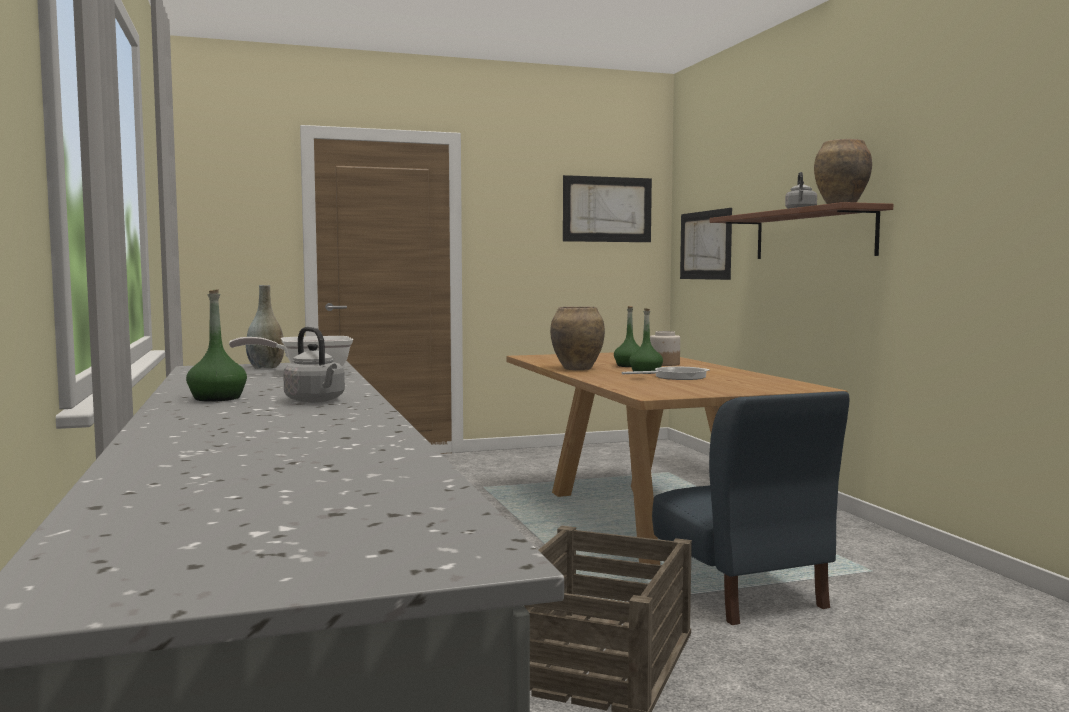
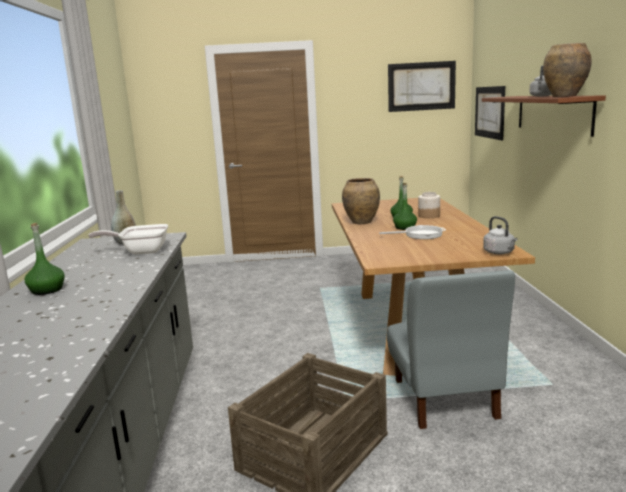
camera: 15 degrees right, 10 degrees up
(316, 401) = (97, 296): grey kettle -> grey kettle (500, 253)
(743, 593) = (444, 399): blue chair -> grey chair

